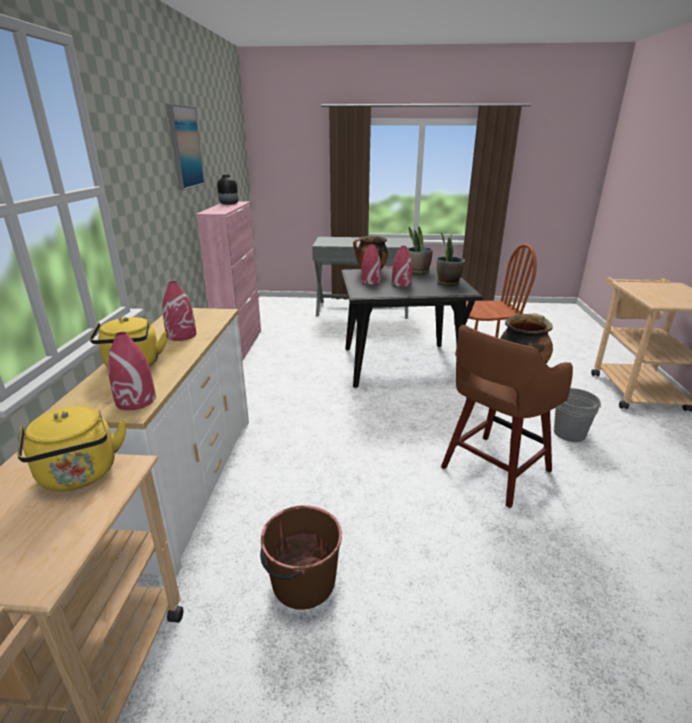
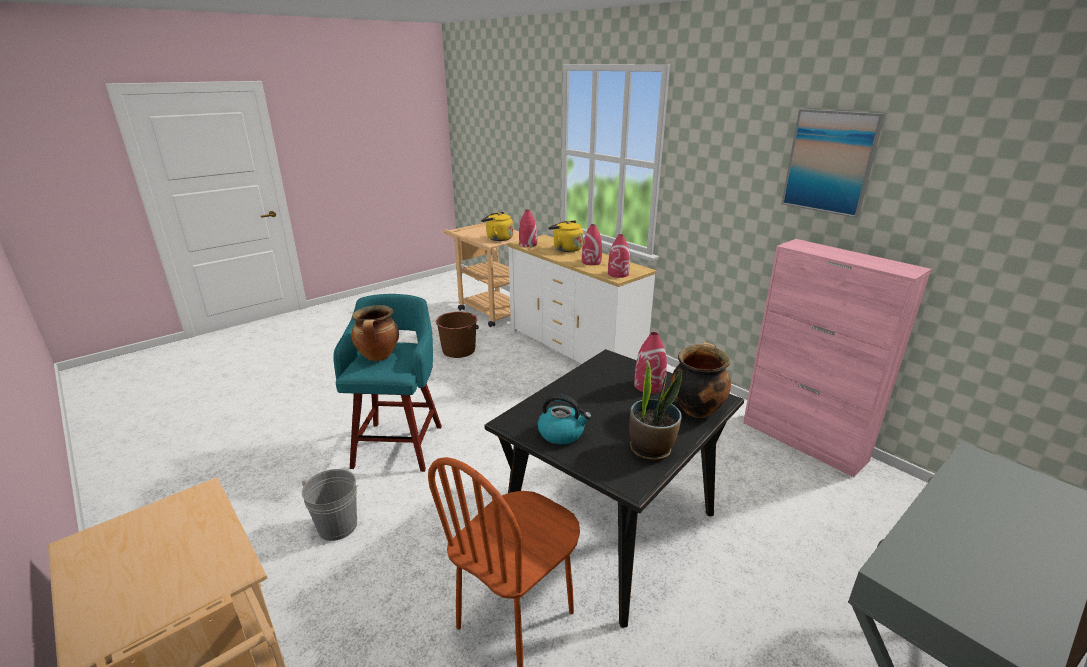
camera: 135 degrees right, 0 degrees up
(228, 204) = (882, 262): black vase -> none
(401, 284) = (610, 399): red vase -> red vase (618, 274)
(448, 283) = (562, 433): potted plant -> kettle
(493, 470) = (399, 444): brown stool -> turquoise stool

